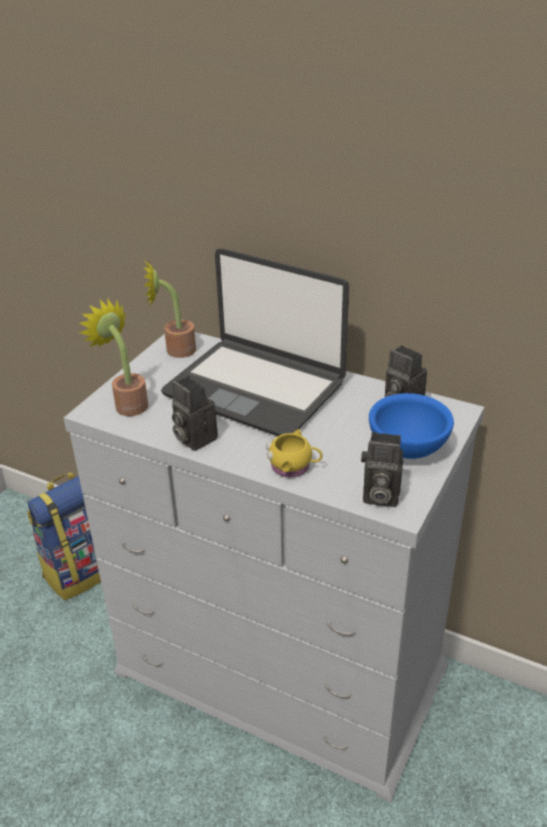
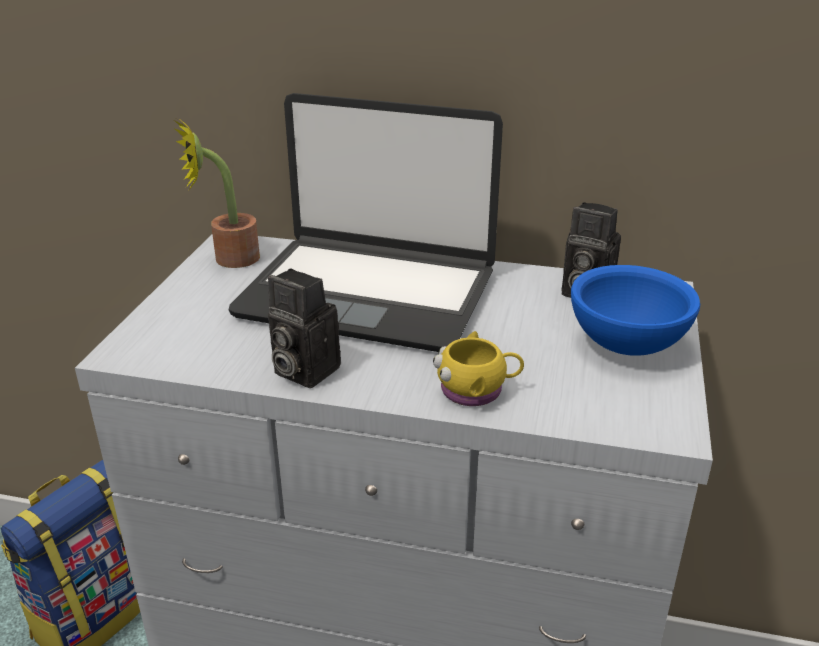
camera: 15 degrees left, 5 degrees down
(127, 403) = (178, 335): potted plant -> none
(378, 496) = (624, 413): camera -> none

